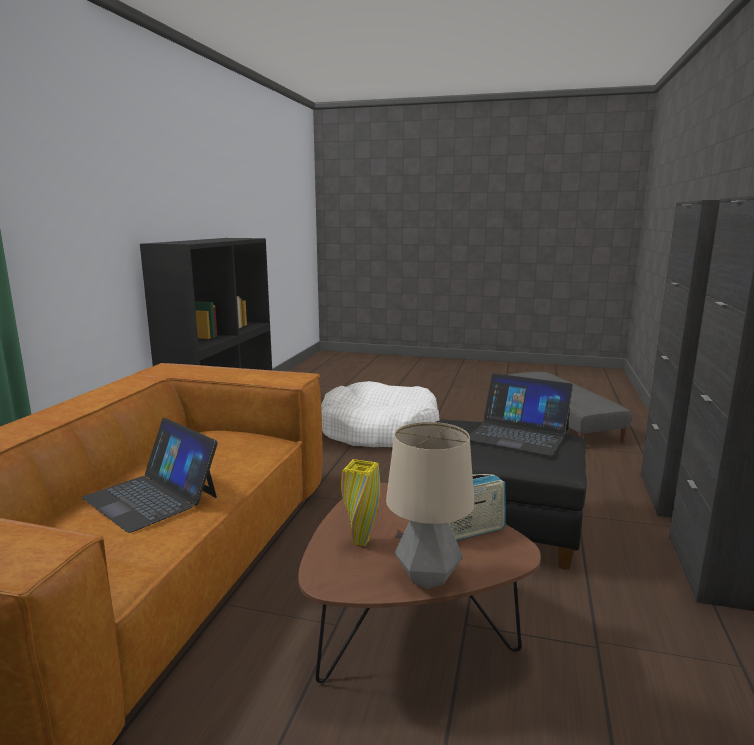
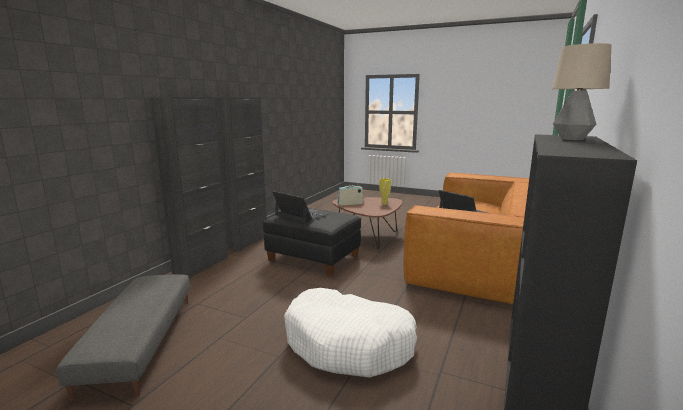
camera: 170 degrees left, 0 degrees up
(428, 578) = (367, 198): table lamp -> table lamp (571, 139)

